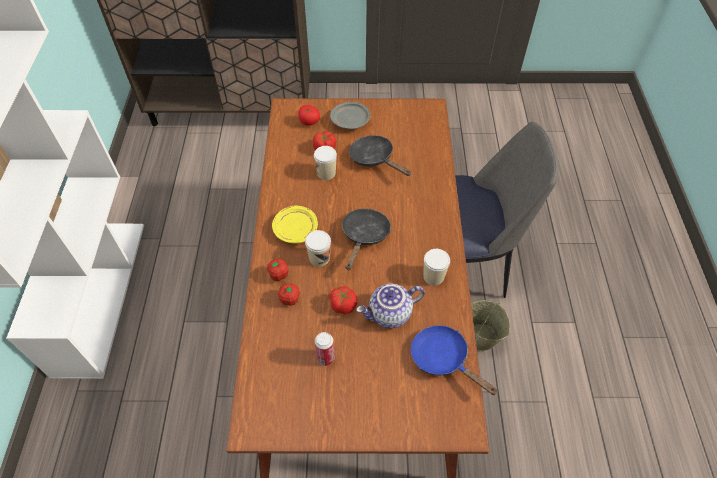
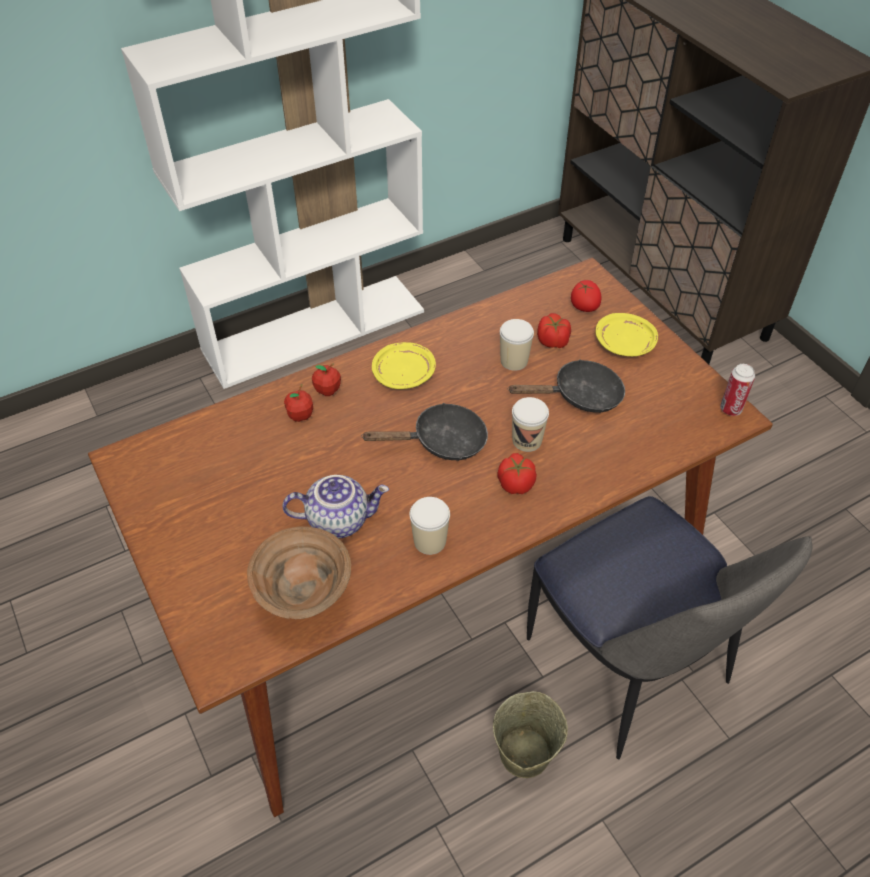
camera: 60 degrees right, 5 degrees down
(319, 258) = (377, 414): cup -> cup (527, 440)
(325, 358) = (241, 483): can -> can (730, 409)
(343, 305) = (324, 467): tomato -> tomato (516, 483)
(351, 121) = (625, 343): grey plate -> yellow plate
(374, 159) = (580, 396): black frying pan -> black frying pan turned 60 degrees clockwise
(390, 315) = (339, 519): teapot -> teapot turned 135 degrees clockwise
(443, 359) = (307, 604): blue frying pan -> brown bowl

